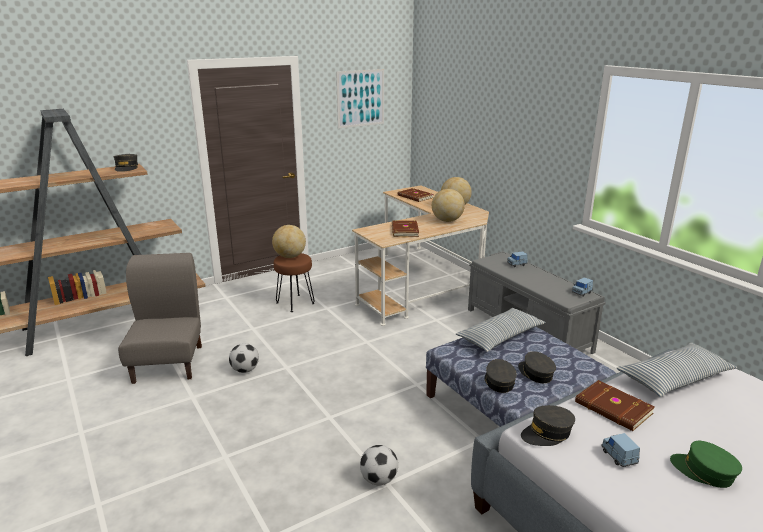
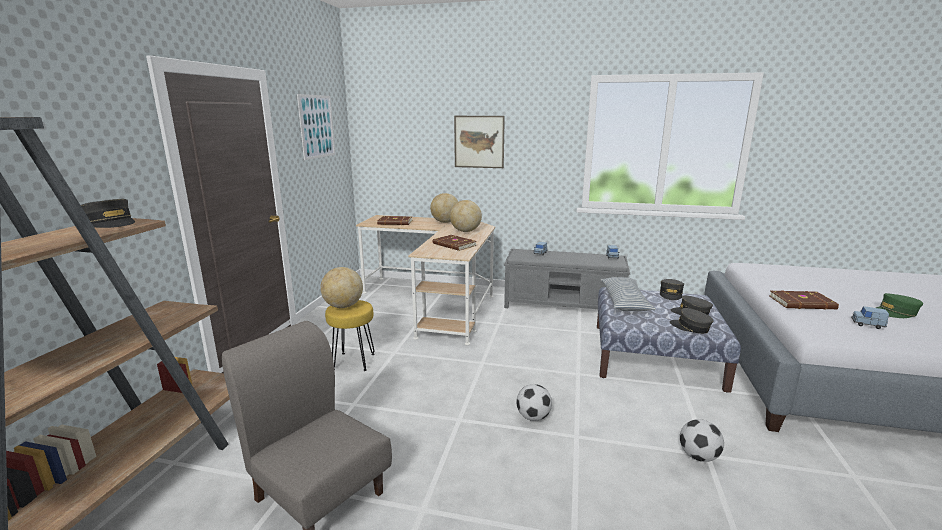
camera: 45 degrees left, 5 degrees down
(245, 370) = (425, 446): football -> football (533, 417)
(294, 303) = (353, 362): brown stool -> yellow stool
(499, 128) = (479, 142): none -> picture
(547, 433) = (825, 331): grey cap -> grey cap (671, 294)
(674, 378) = (774, 278): pillow -> none

